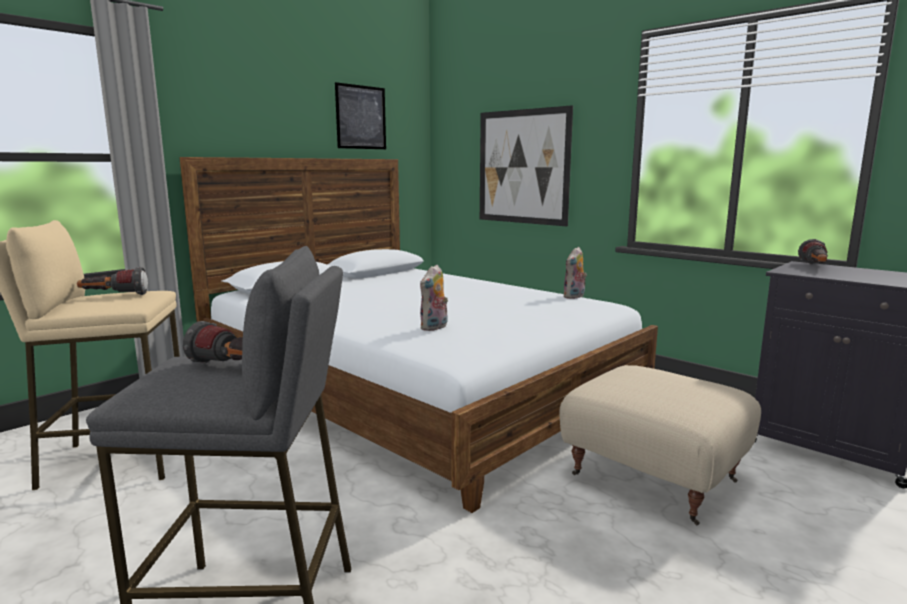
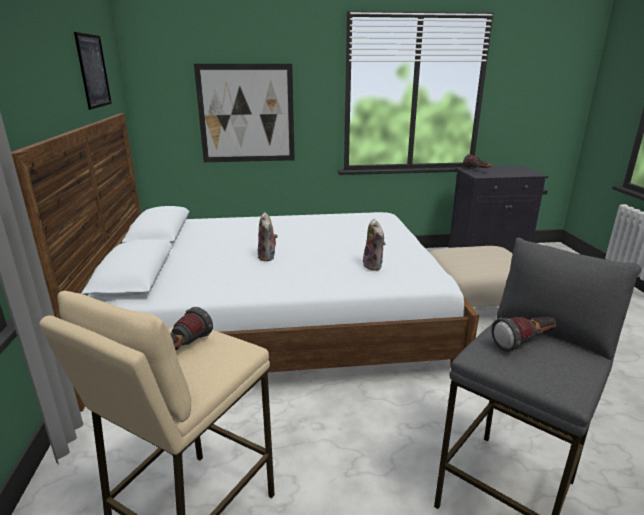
camera: 50 degrees left, 10 degrees up
(574, 297) = (354, 214): plush toy -> plush toy (268, 257)

